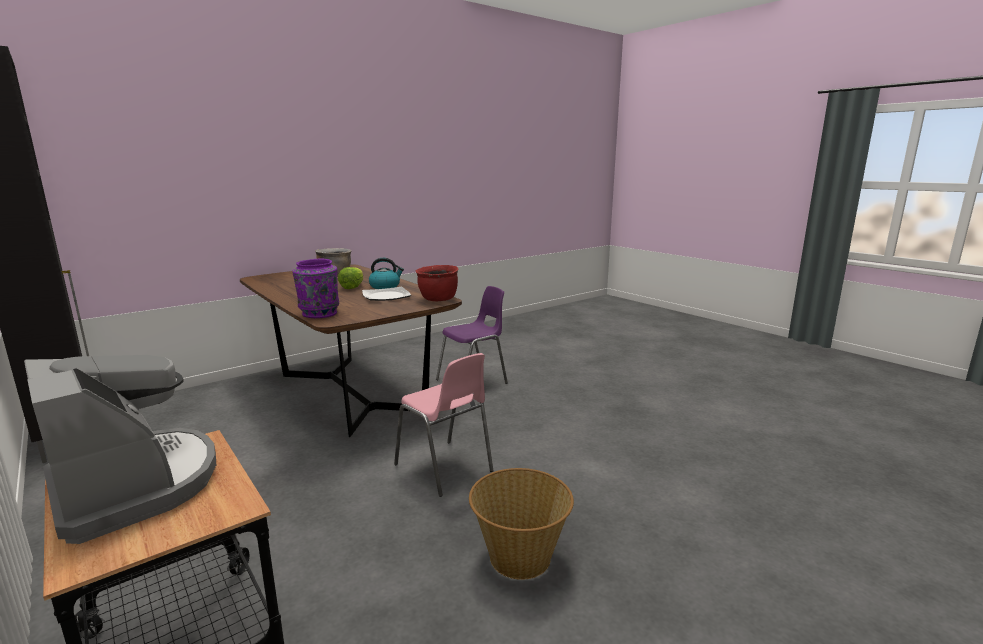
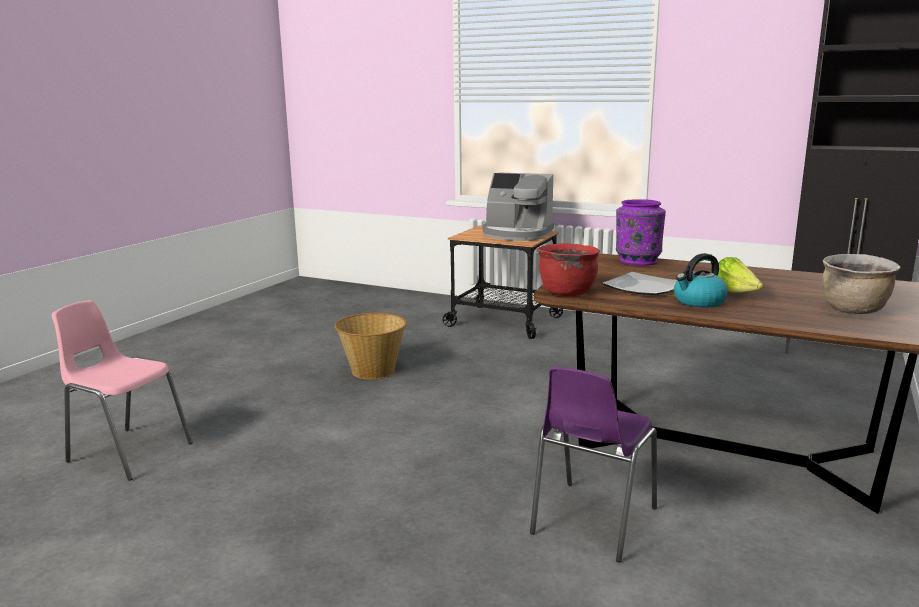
camera: 155 degrees right, 0 degrees up
(445, 469) = (479, 401): pink chair -> pink chair (128, 452)

